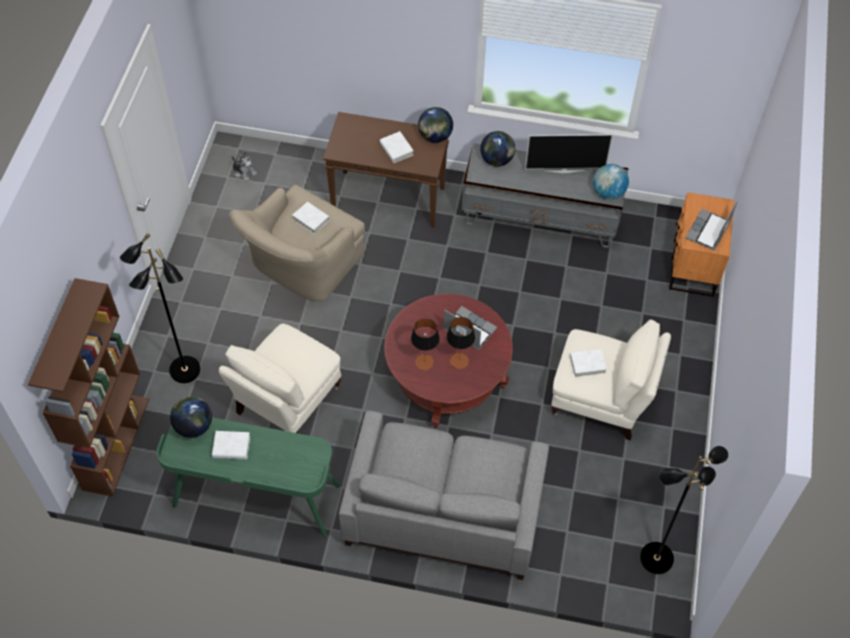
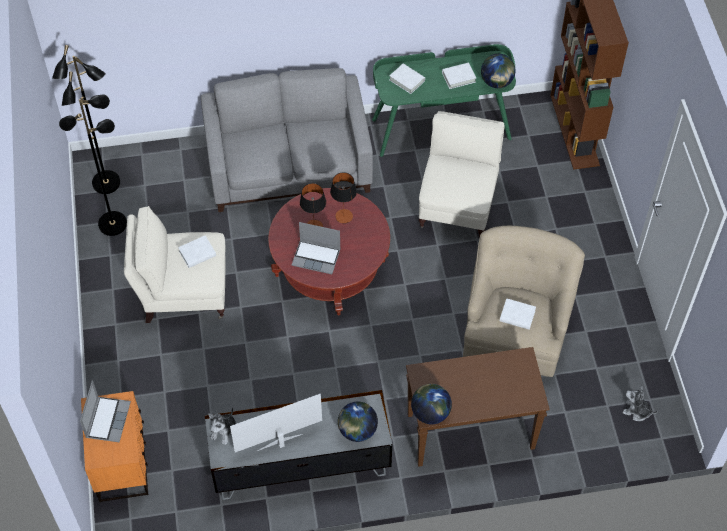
camera: 160 degrees right, 0 degrees up
(184, 371) = (560, 200): black floor lamp -> black floor lamp (112, 223)
(396, 149) = (463, 382): white book -> white book (407, 80)
(608, 193) = (224, 430): globe -> plush toy

